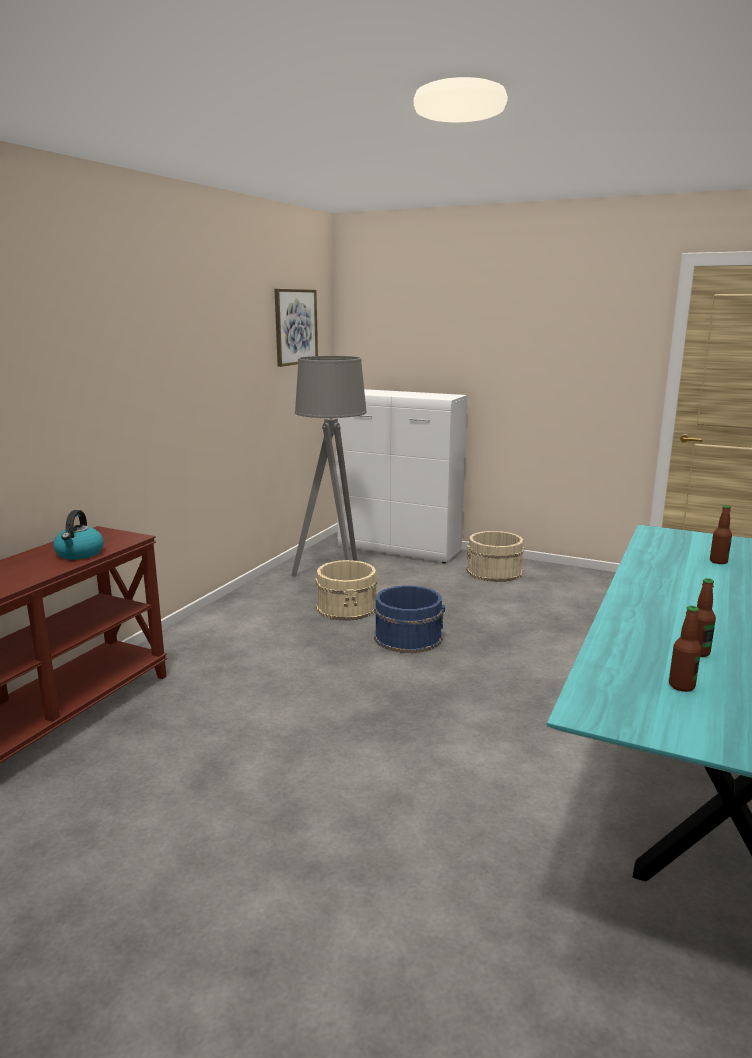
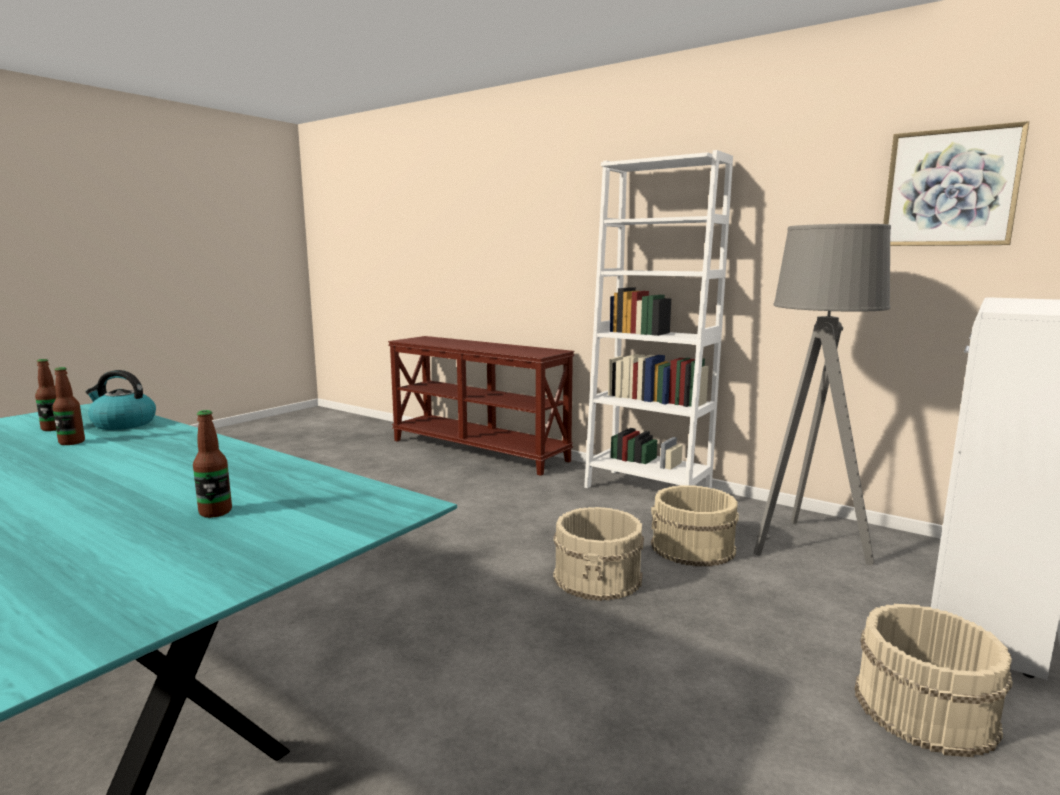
camera: 100 degrees right, 5 degrees down
(80, 554) = (507, 350): kettle -> kettle (123, 424)
(219, 621) = (647, 489): none -> white bookcase
(408, 637) = (598, 577): blue bucket -> beige bucket

